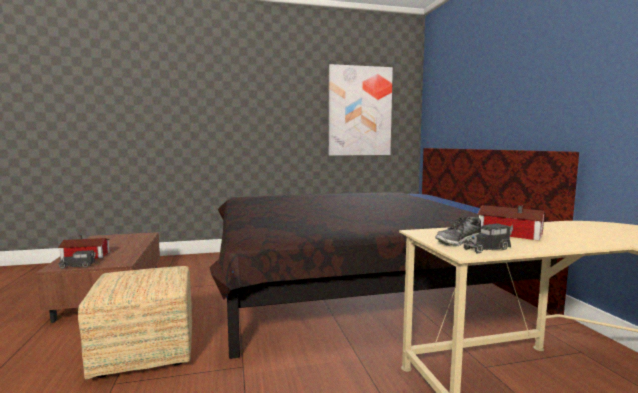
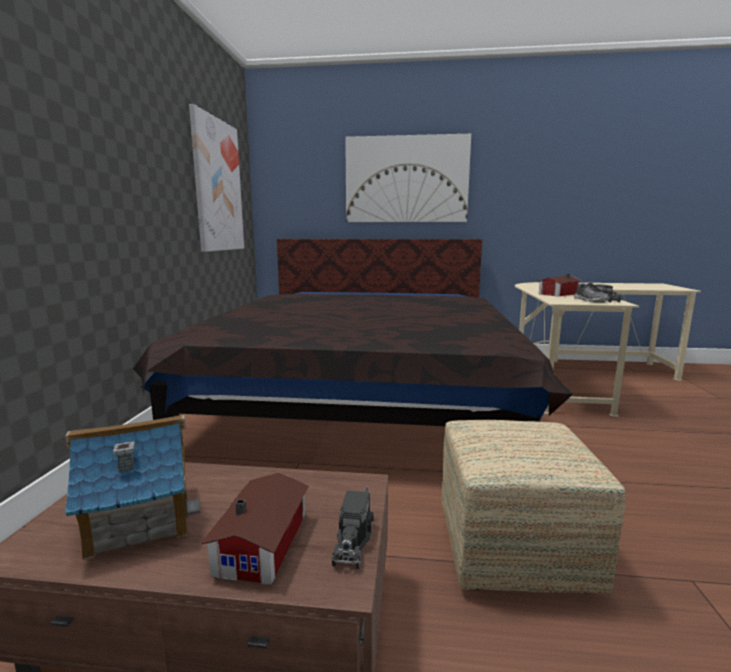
camera: 70 degrees left, 5 degrees up
(110, 242) = (139, 519): none -> toy house
(511, 84) = (406, 179): none -> picture

